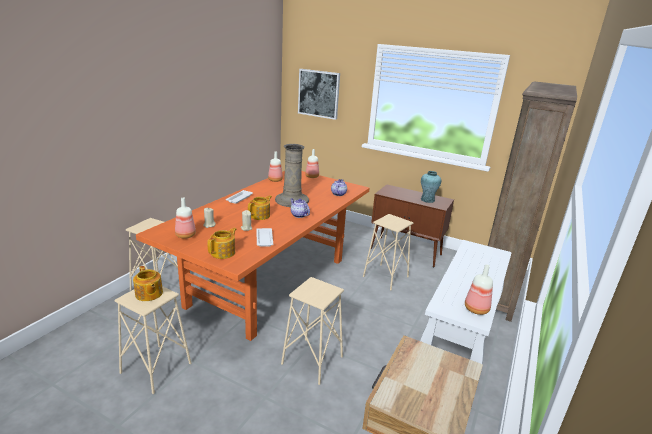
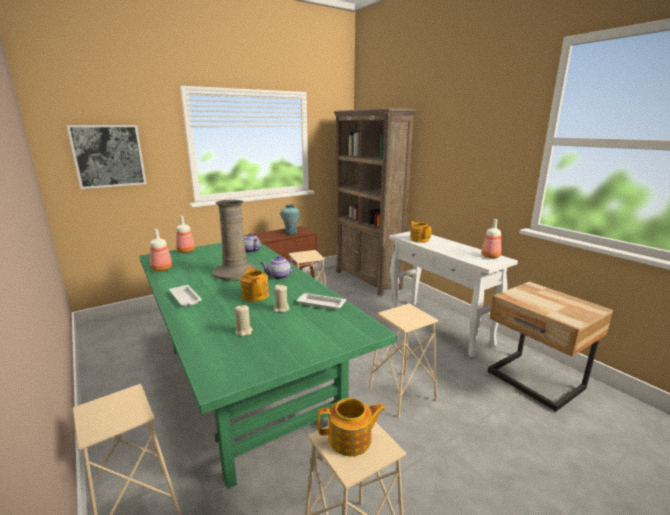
camera: 60 degrees left, 5 degrees down
(185, 235) = (258, 355): bottle -> none
(223, 252) = (335, 334): teapot -> teapot (419, 239)
(271, 281) = (246, 383): orange dining table -> green dining table

